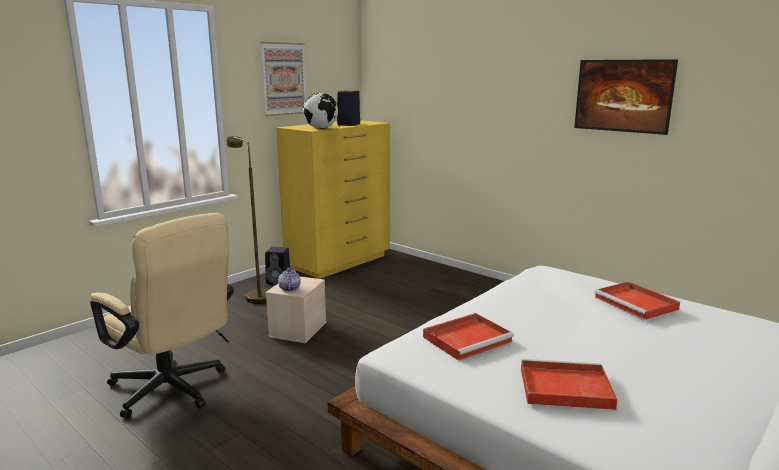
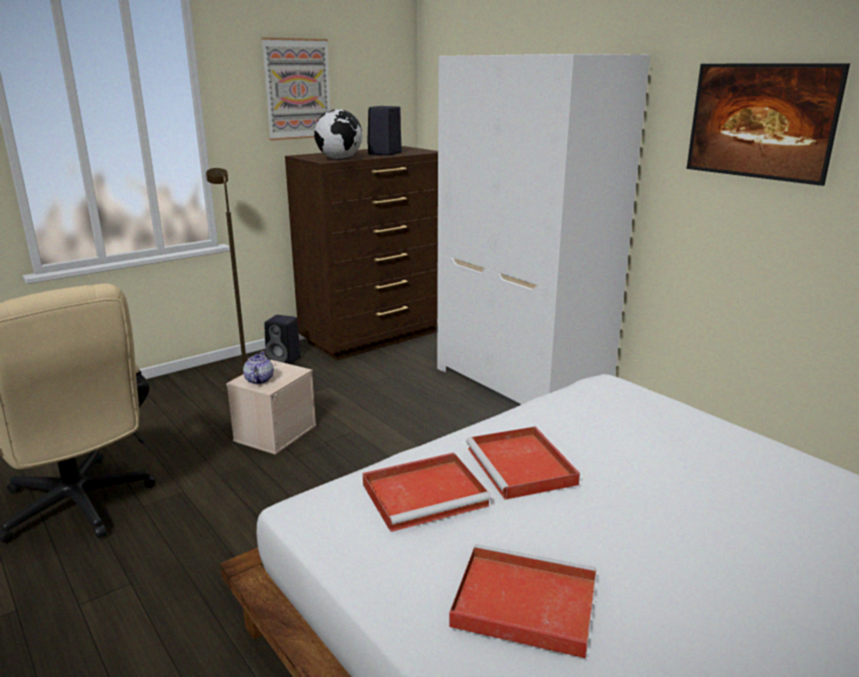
camera: 10 degrees right, 5 degrees up
(340, 262) = (374, 337): yellow dresser -> brown dresser
(462, 284) = (523, 383): none -> white wardrobe
(637, 303) = (718, 456): red tray -> red tray (522, 467)

